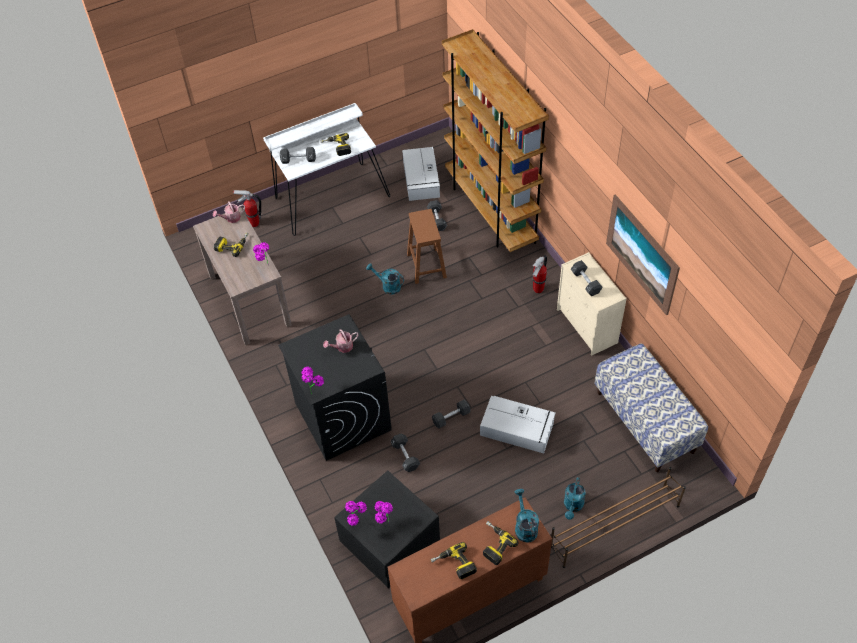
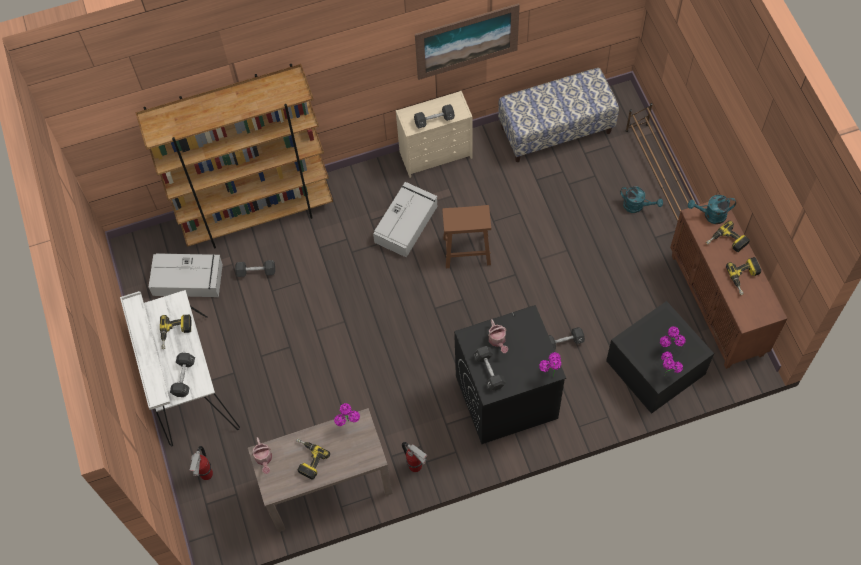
camera: 80 degrees left, 10 degrees up
(388, 286) = (341, 334): turquoise watering can -> none
(427, 266) = (322, 291): brown stool -> brown stool (468, 250)
(451, 417) = (524, 294): black dumbbell -> black dumbbell (489, 371)
(518, 429) = (547, 237): grey storage box -> grey storage box (406, 223)
(538, 289) = (379, 189): fire extinguisher -> fire extinguisher (415, 467)

